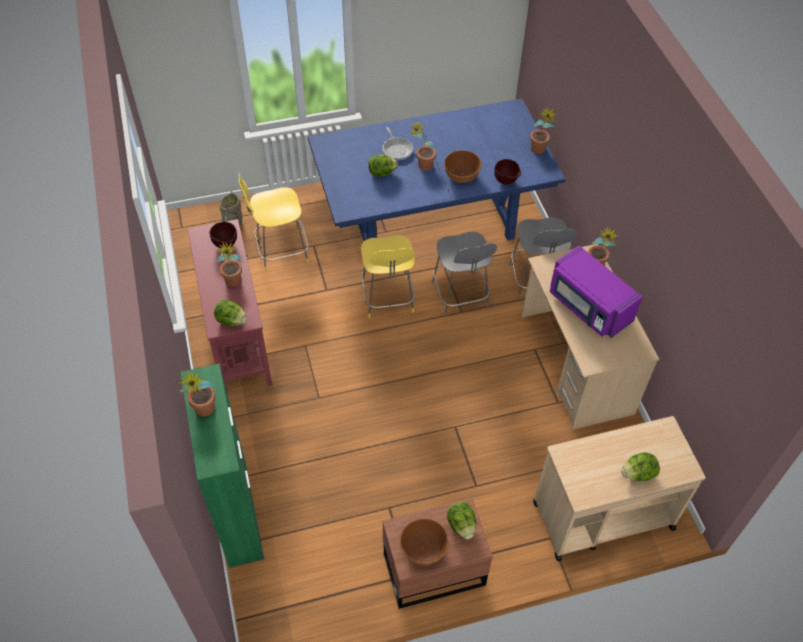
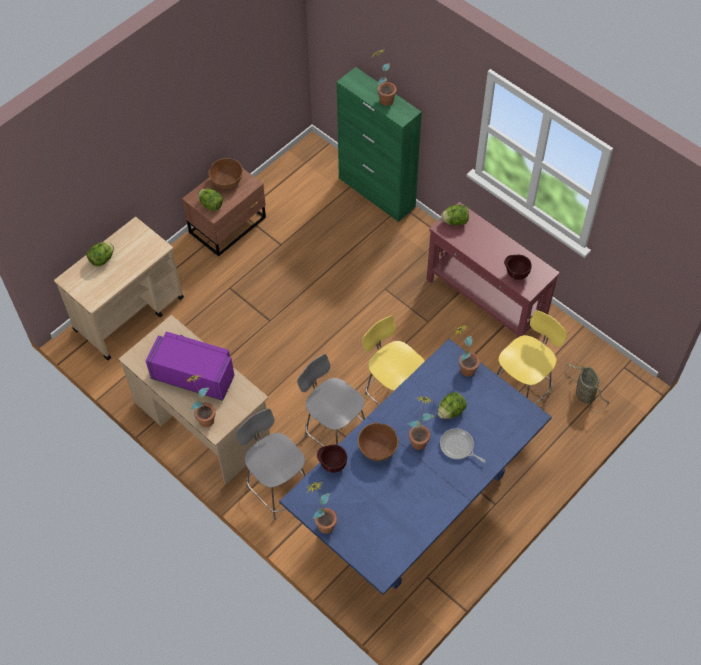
camera: 150 degrees right, 5 degrees up
(233, 284) = (479, 247): potted plant -> potted plant (464, 366)

